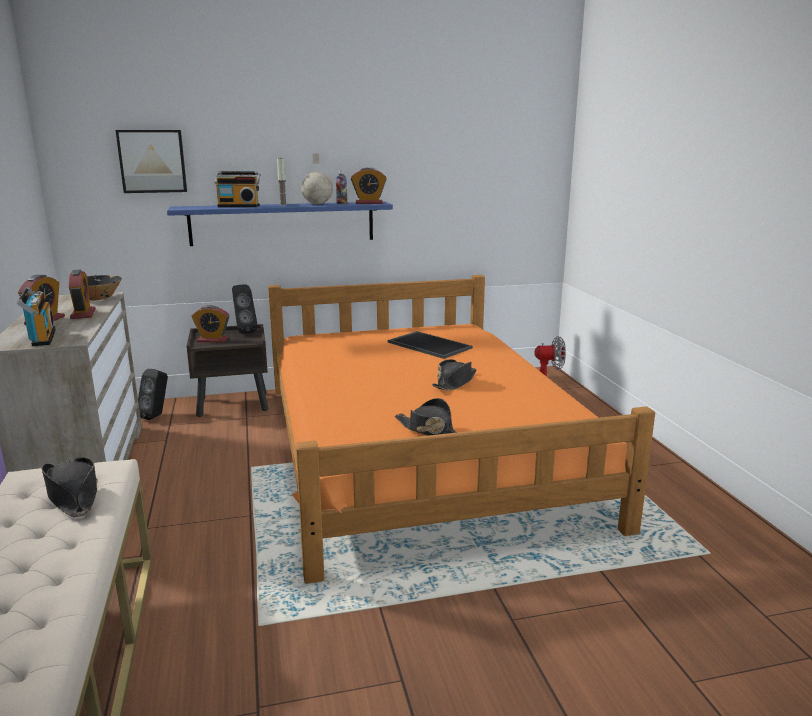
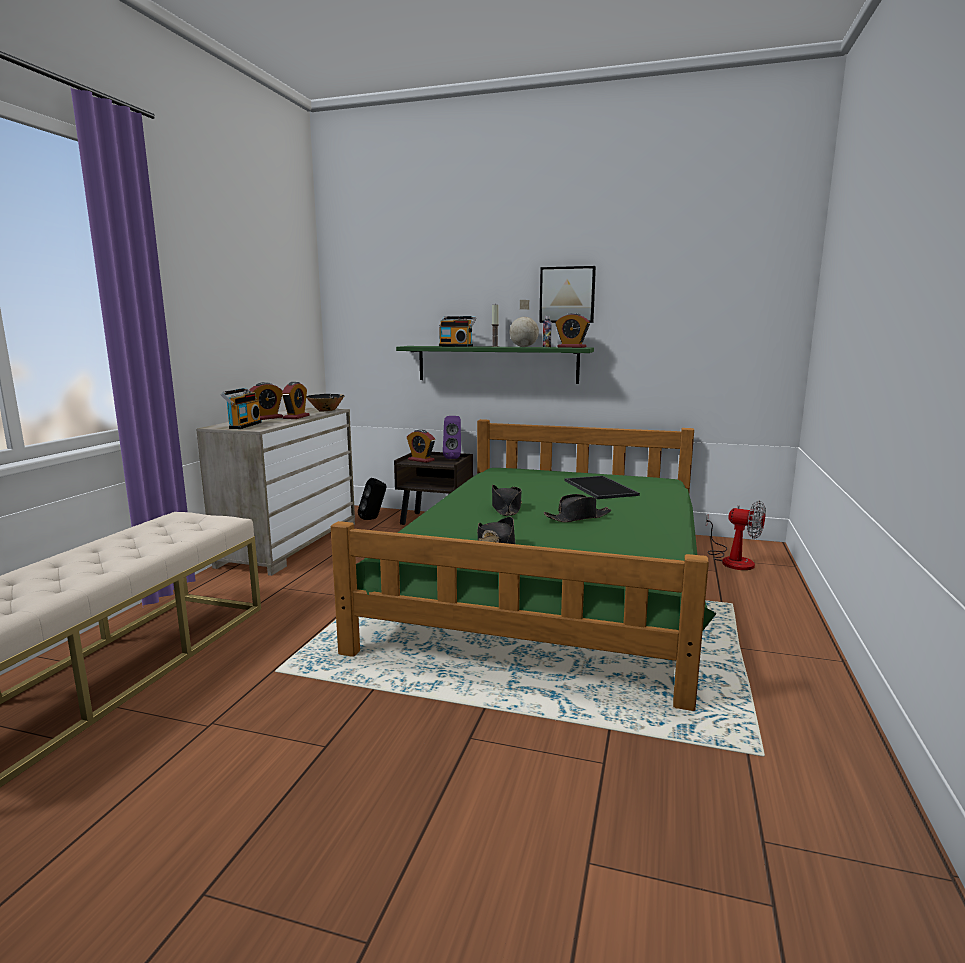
camera: 30 degrees right, 5 degrees down
(73, 495) = (181, 529): black hat -> black hat (506, 508)
(152, 161) = (398, 308): picture -> picture (567, 295)
(244, 332) = (453, 458): black speaker -> purple speaker
(282, 223) = (497, 364): blue shelf -> green shelf
(419, 448) = (551, 582): orange bed -> green bed

